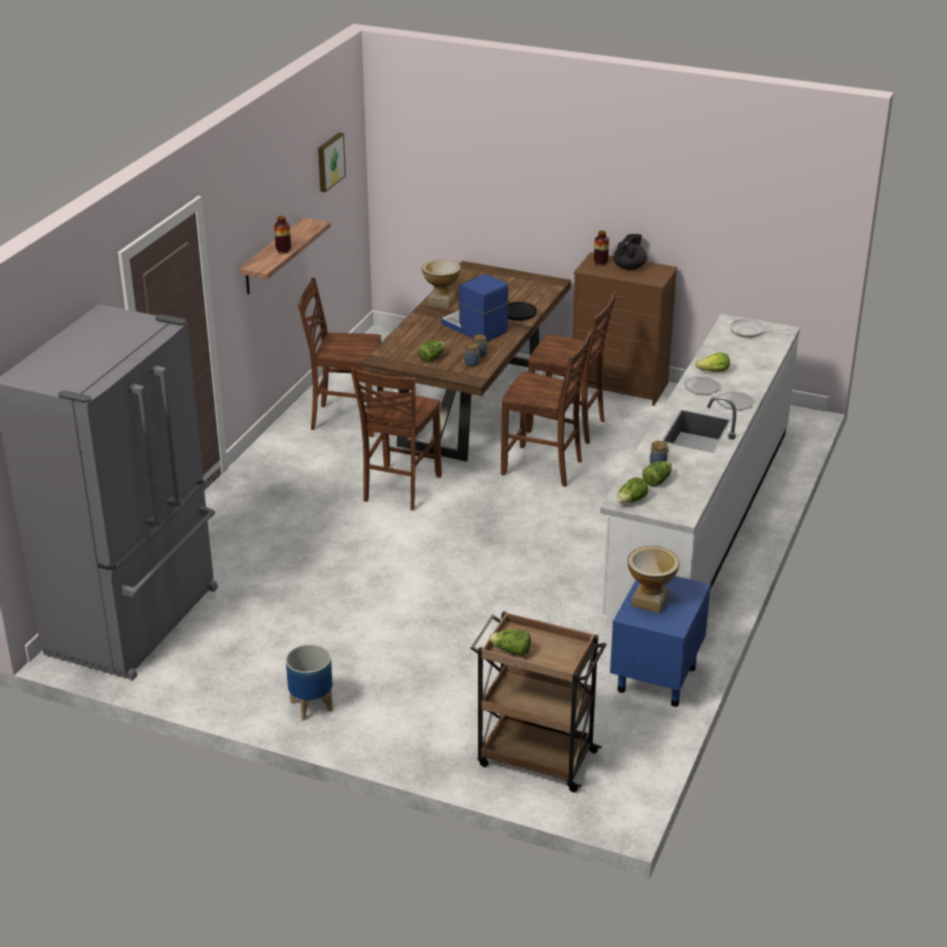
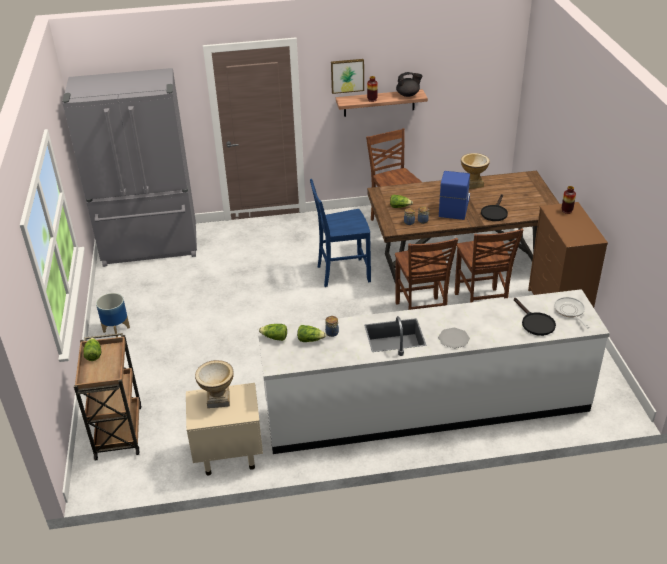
camera: 60 degrees right, 5 degrees up
(329, 161) = (466, 62): picture -> picture (347, 75)
(399, 489) = (342, 273): brown chair -> blue chair
(629, 267) = (577, 224): black teapot -> black teapot (408, 95)
(656, 680) = (228, 455): blue nightstand -> beige nightstand
(702, 387) = (459, 316): plate -> none
(713, 372) = (487, 314): lettuce -> none
(751, 354) = (535, 323): none -> black frying pan

